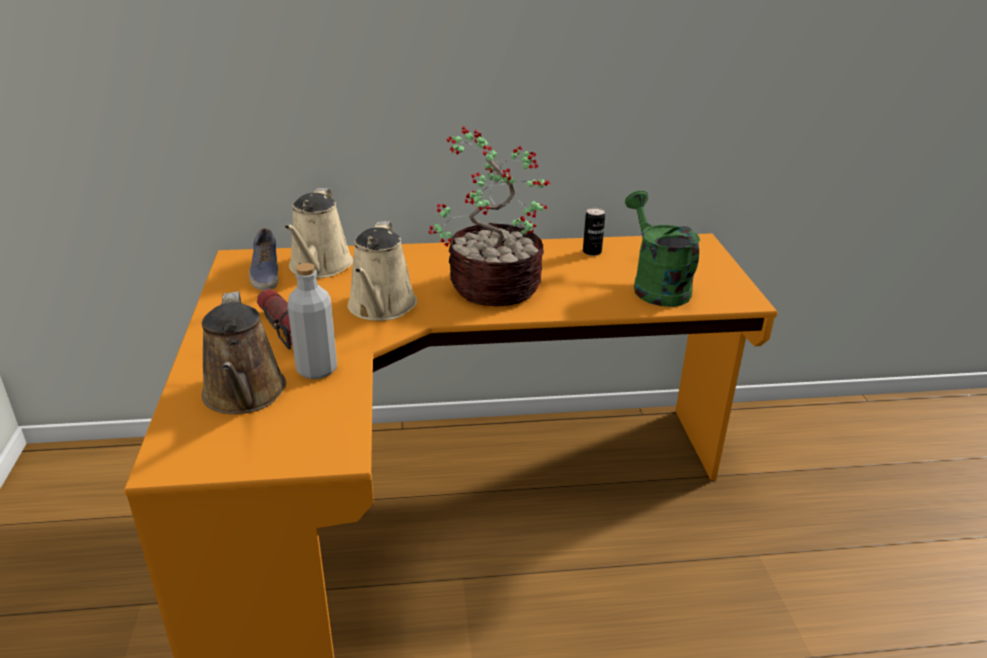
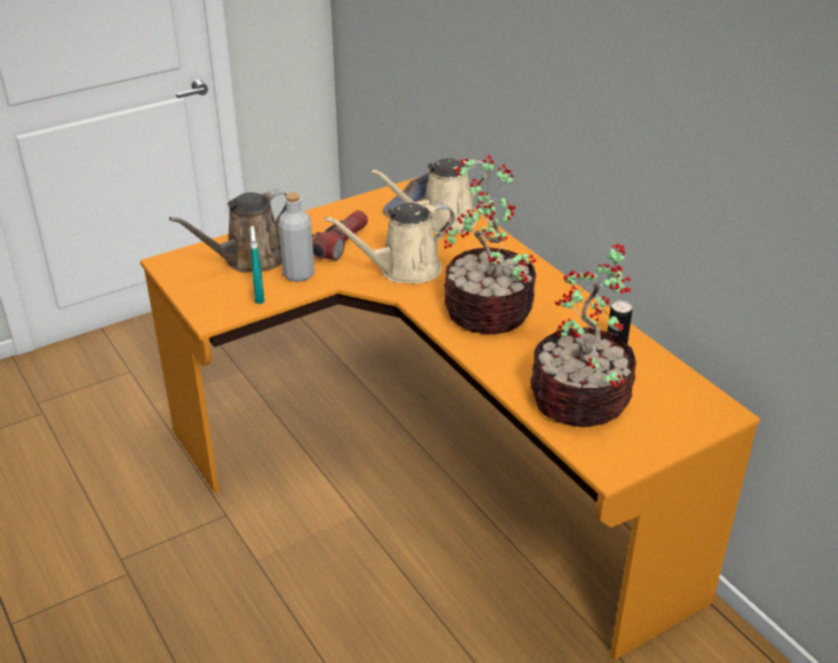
camera: 65 degrees right, 5 degrees up
(333, 407) = (259, 296): none -> turquoise spray bottle
(656, 286) = (581, 401): green watering can -> potted plant

